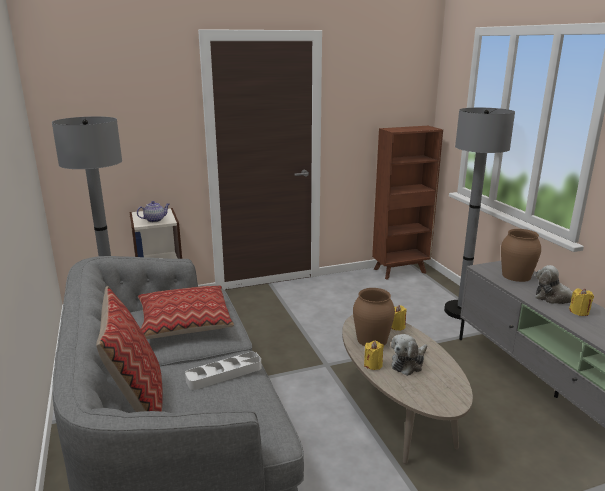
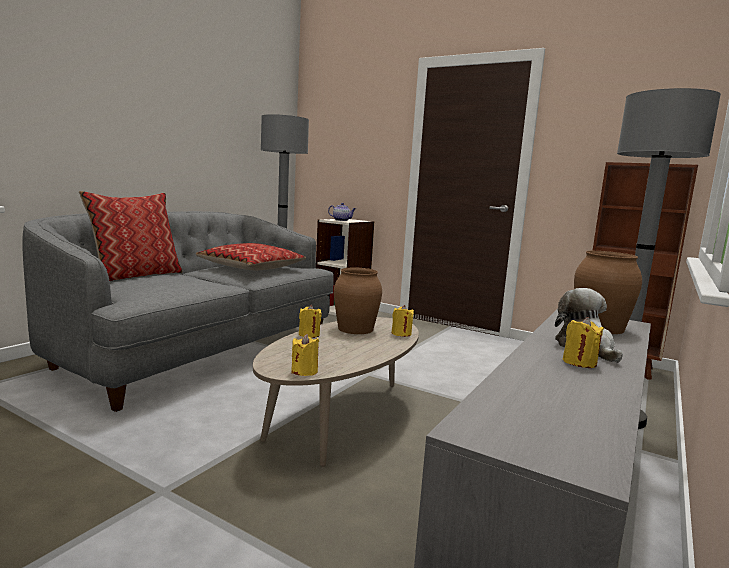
camera: 50 degrees right, 10 degrees down
(224, 374) = (191, 282): white tray -> none
(408, 363) = (336, 346): plush toy -> none
(456, 396) = (304, 371): none -> yellow candle

